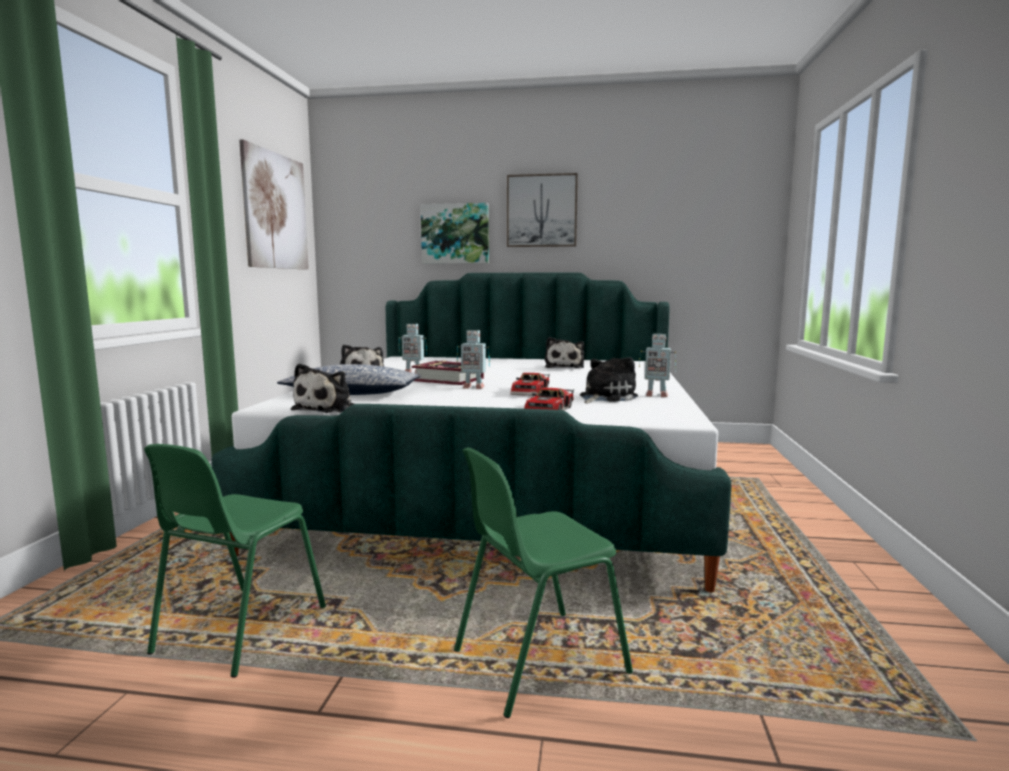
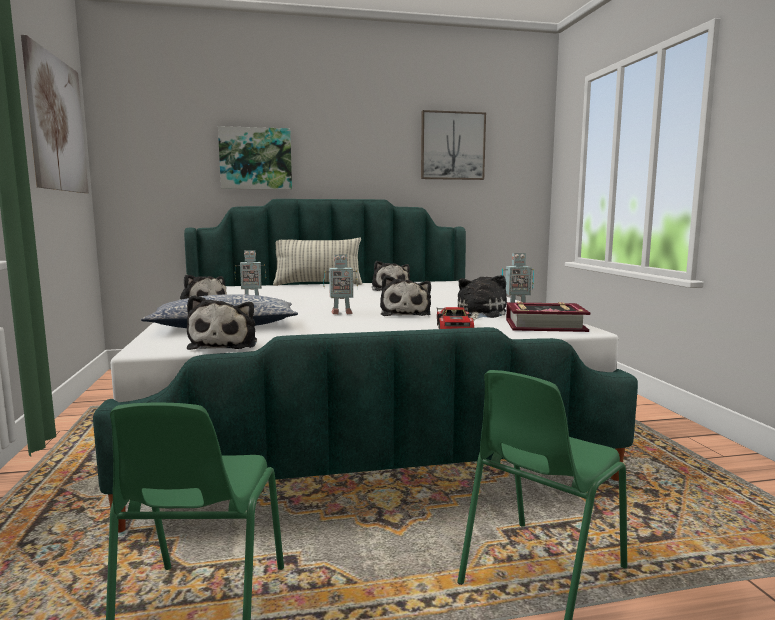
camera: 20 degrees left, 0 degrees up
(448, 380) = (301, 307): book -> book (545, 325)
(504, 358) = (318, 284): none -> pillow
(532, 392) = (405, 314): toy car -> plush toy
(541, 211) = (343, 139): picture -> picture (452, 146)

